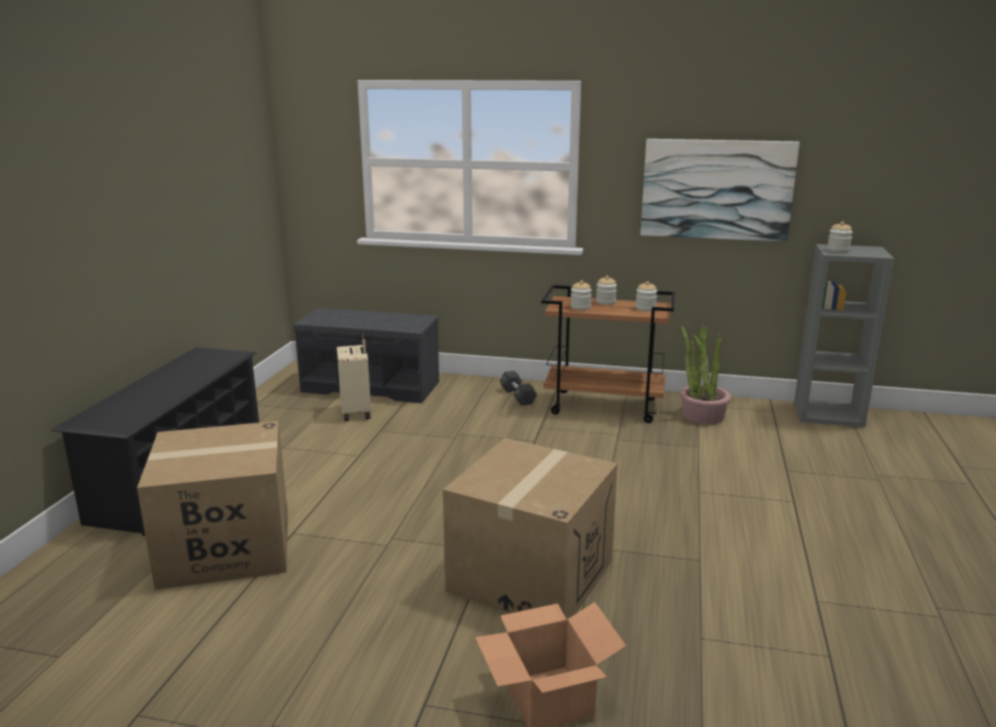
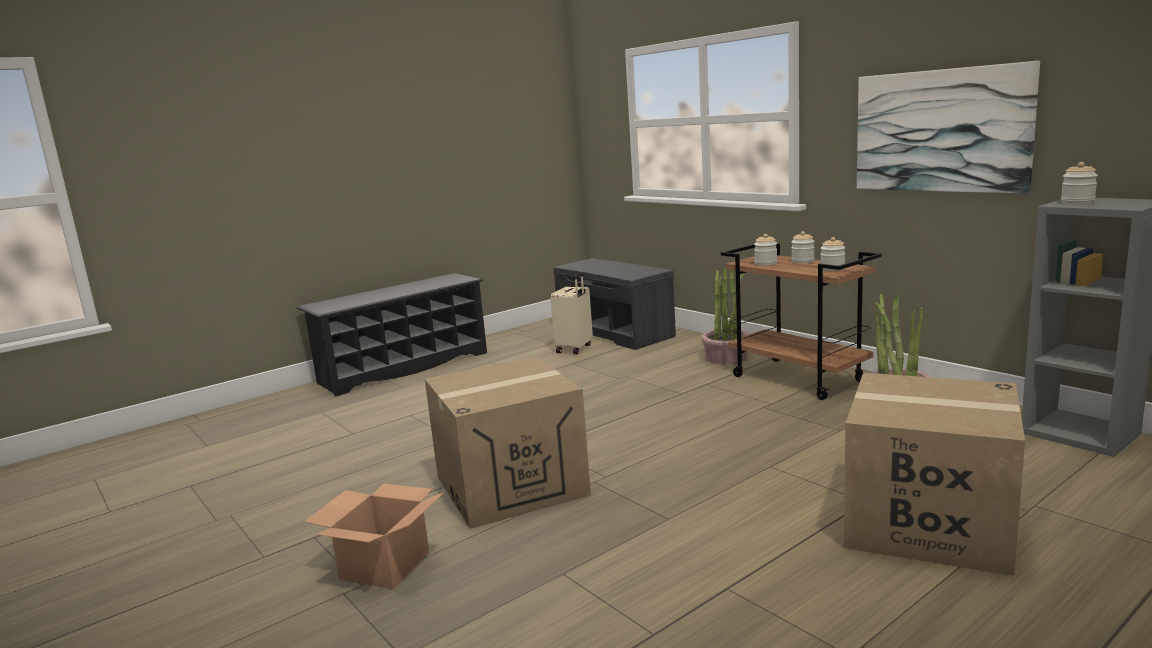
camera: 40 degrees right, 5 degrees down
(226, 547) = (363, 413): cardboard box -> cardboard box (927, 523)
(517, 396) = (726, 357): black dumbbell -> potted plant

